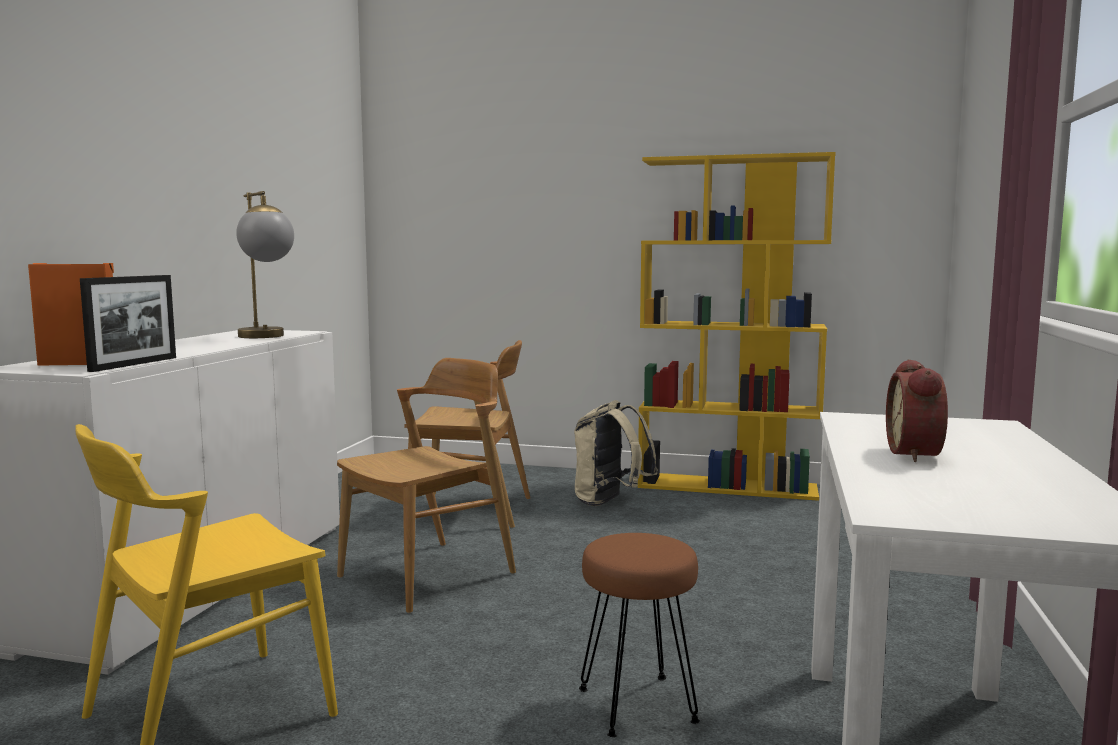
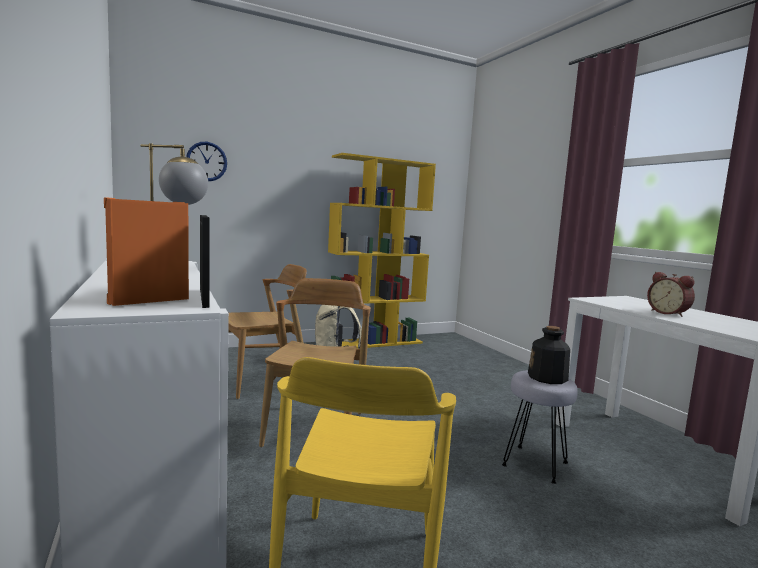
camera: 40 degrees left, 0 degrees up
(469, 195) = (206, 161): none -> wall clock
(637, 704) = (534, 463): brown stool -> grey stool
(644, 548) = (547, 378): none -> bottle

